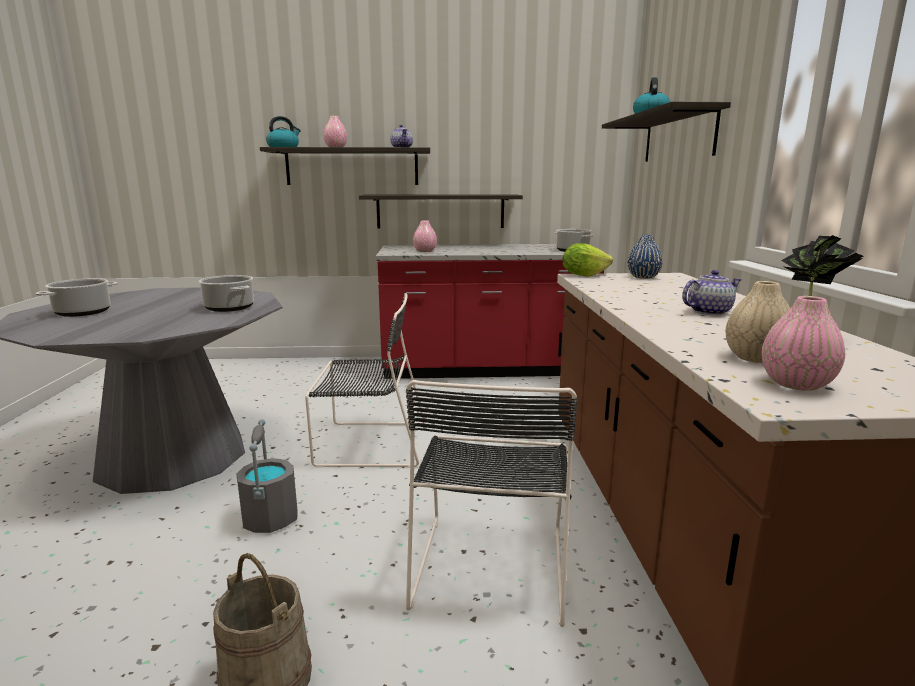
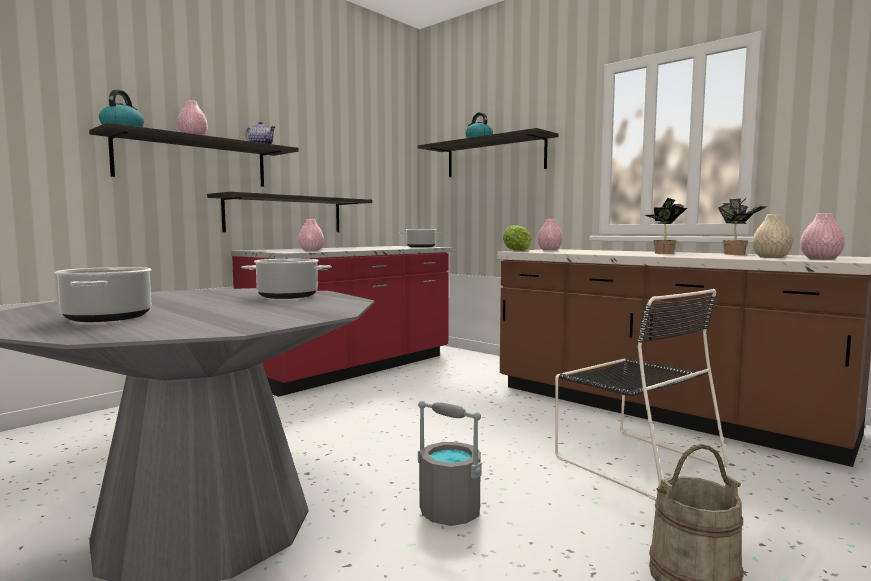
camera: 45 degrees left, 10 degrees down
(368, 443) = (390, 439): black chair -> none
(643, 277) = (549, 250): blue vase -> pink vase
(709, 312) = (665, 253): teapot -> potted plant

